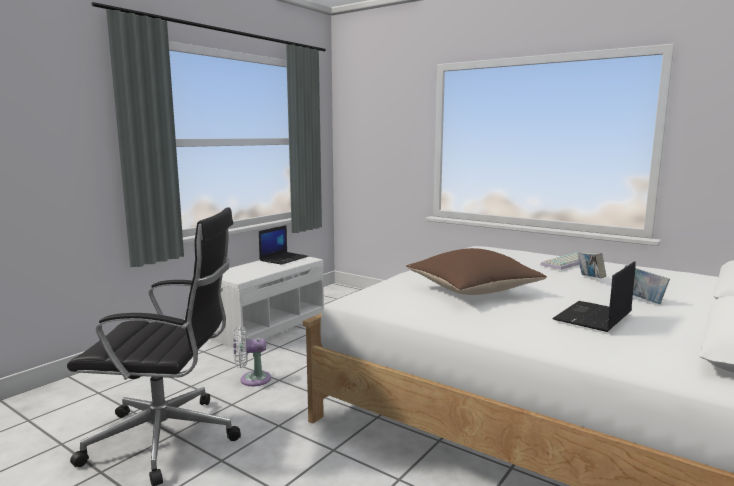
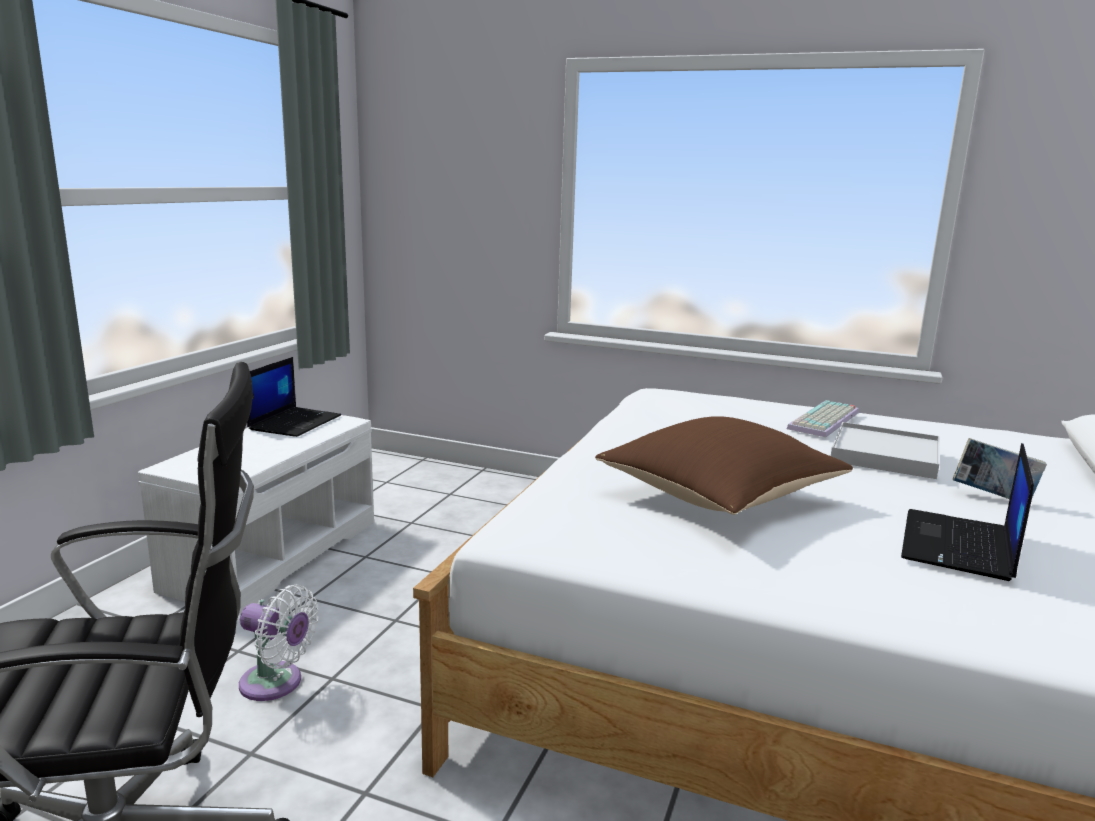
camera: 15 degrees left, 5 degrees up
(252, 379) = (276, 684): white fan -> white fan turned 135 degrees counterclockwise
(590, 279) = (885, 455): book -> white tray

